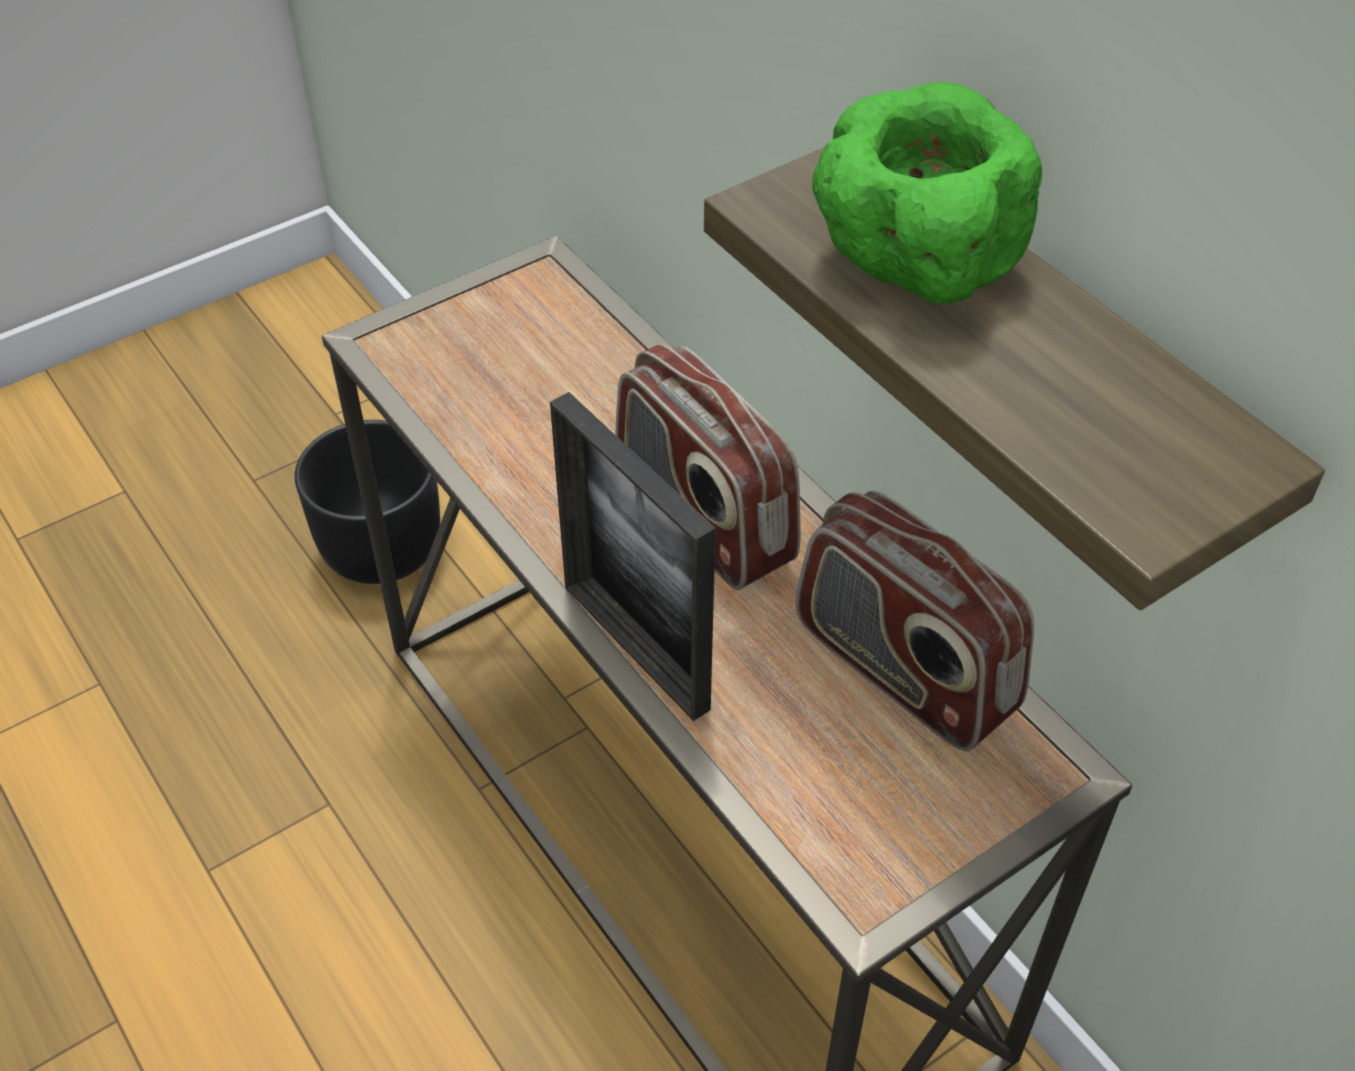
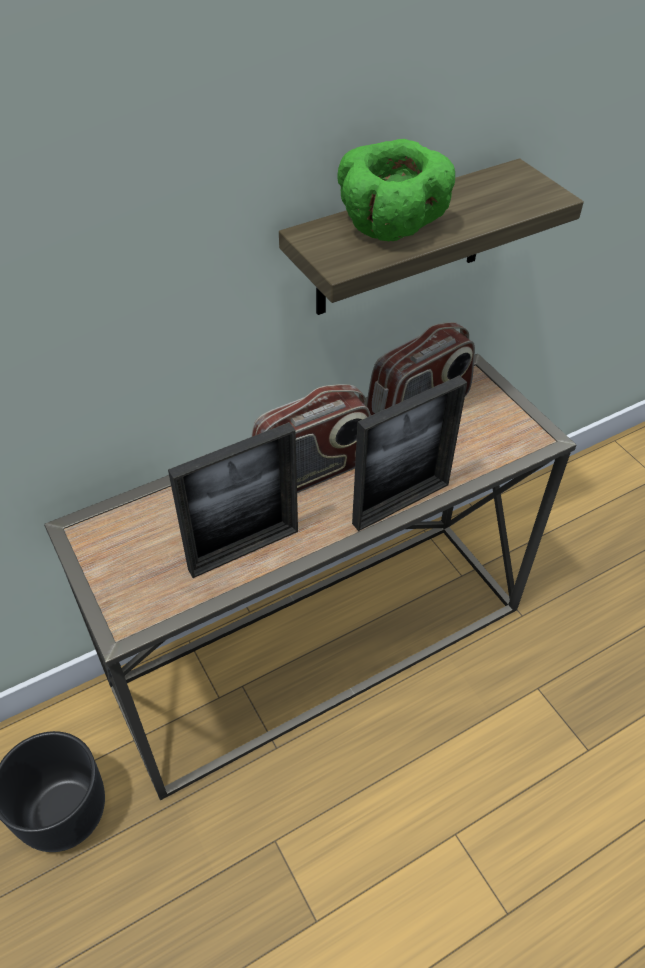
camera: 85 degrees left, 0 degrees up
(518, 448) = (244, 550): none -> picture frame

